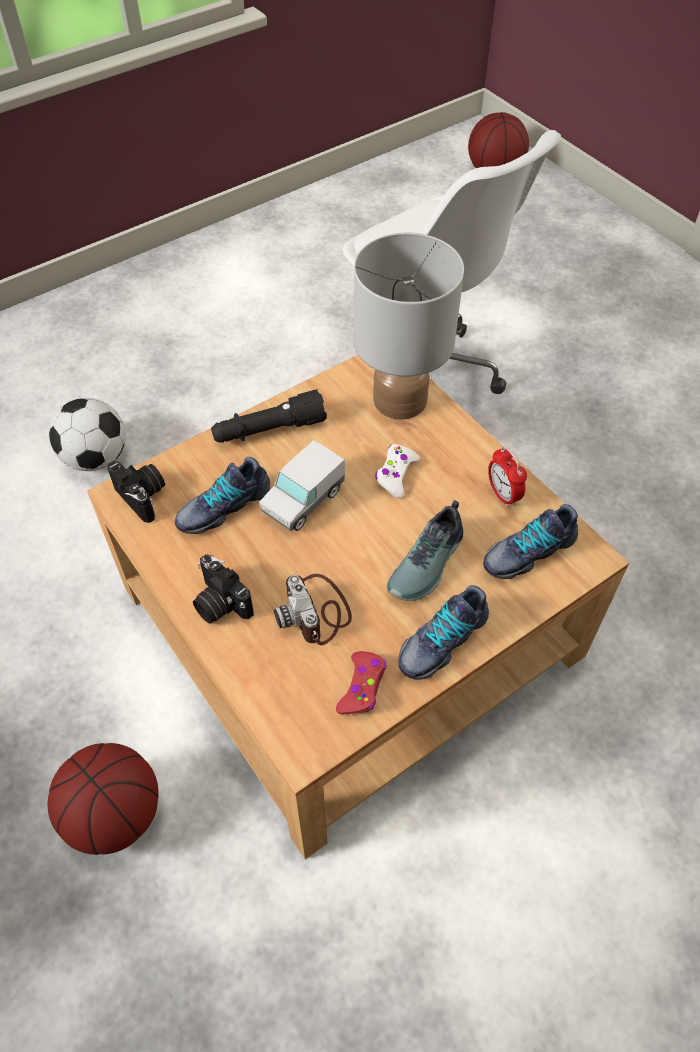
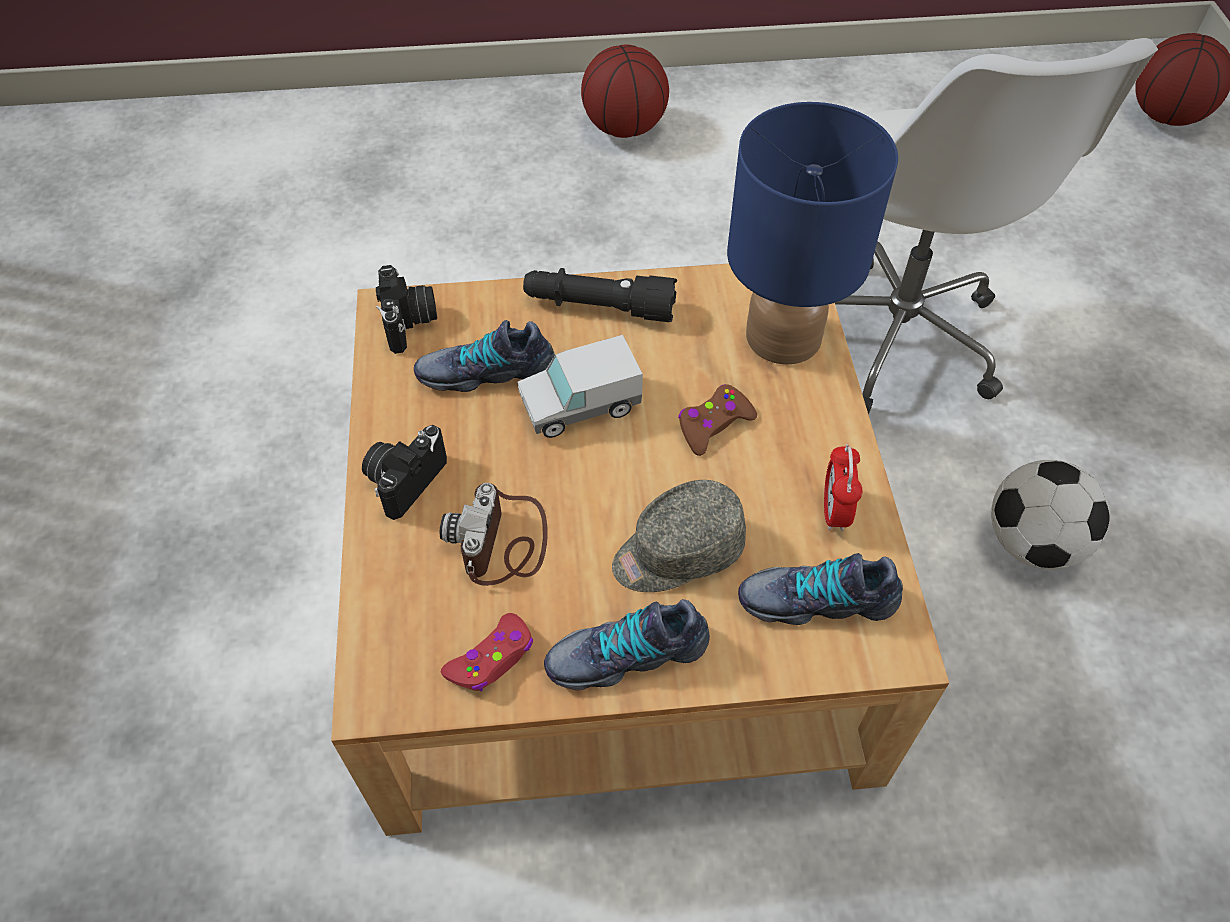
camera: 30 degrees right, 0 degrees up
(96, 458) = (459, 275): football -> football (1032, 543)
(115, 815) = (228, 670): basketball -> basketball (624, 128)
(219, 603) = (404, 479): camera -> camera turned 45 degrees clockwise
(396, 474) = (713, 425): white game controller -> brown game controller
(401, 400) = (784, 337): grey table lamp -> blue table lamp
(429, 564) = (677, 552): shoe -> grey cap

